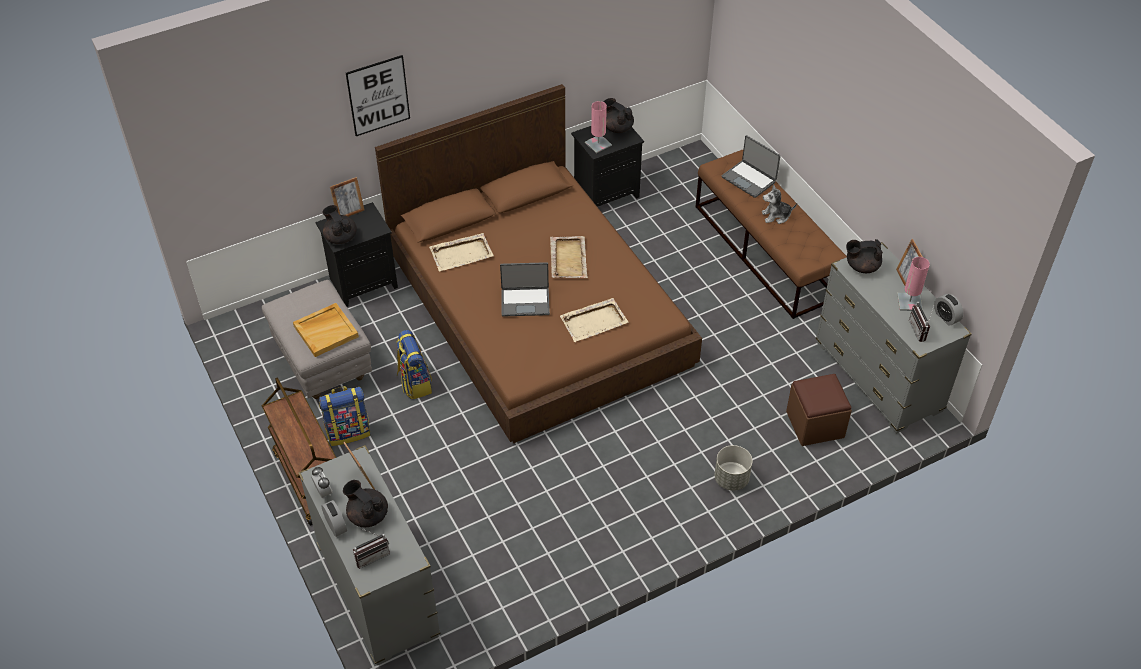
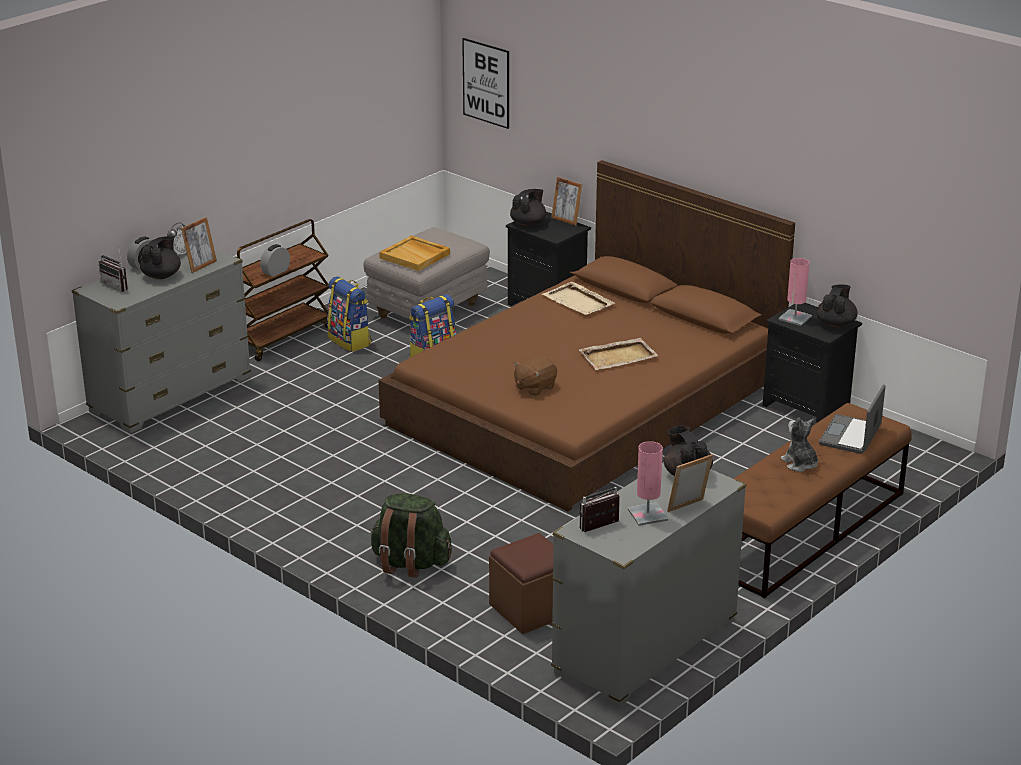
camera: 70 degrees right, 20 degrees down
(378, 95) = (616, 102): picture -> picture (486, 83)
(525, 301) = (533, 344): laptop -> none
(594, 321) = (534, 387): beige tray -> brown plush toy
(731, 479) = (410, 563): grey planter -> green backpack
(946, 317) = (640, 544): alarm clock -> alarm clock (276, 272)

